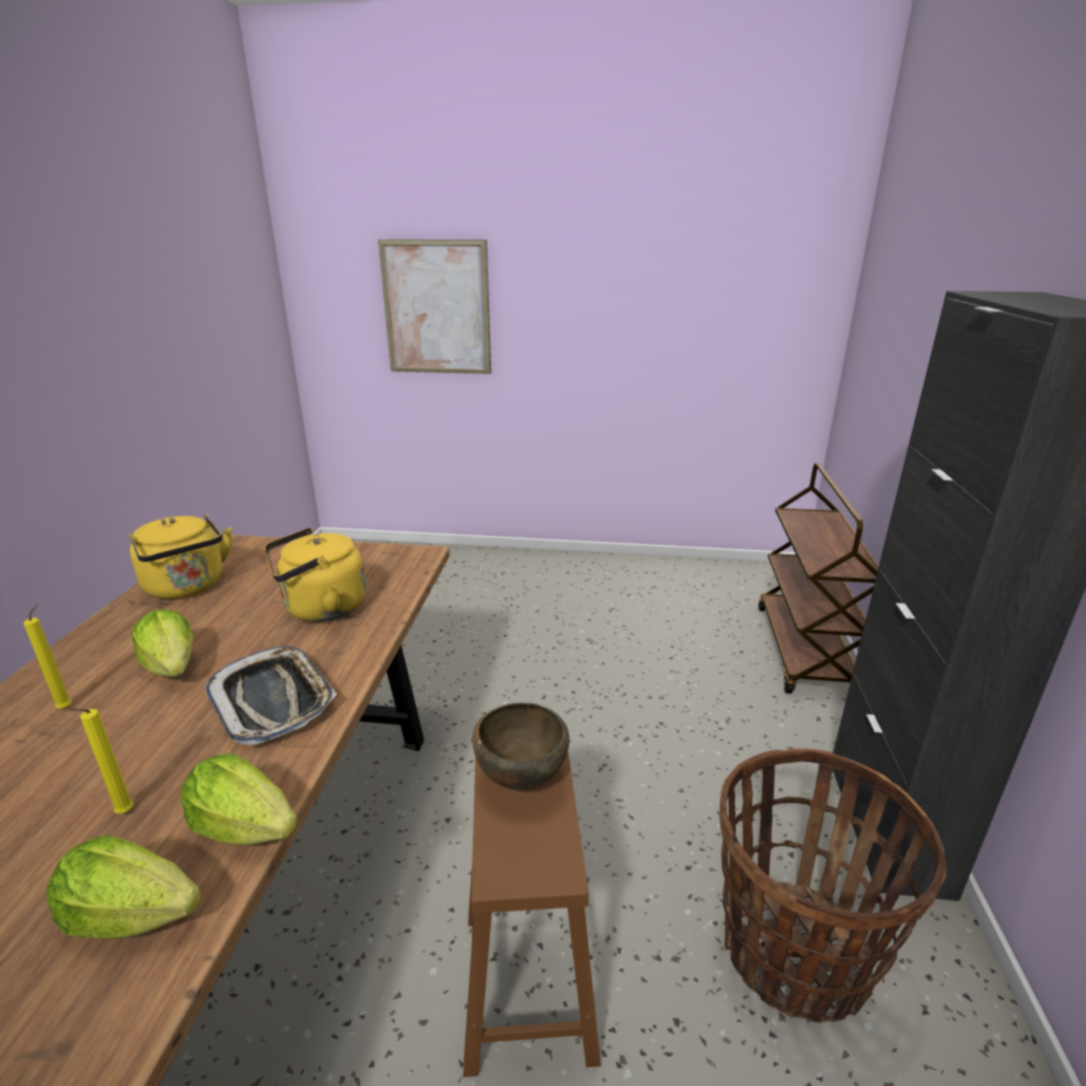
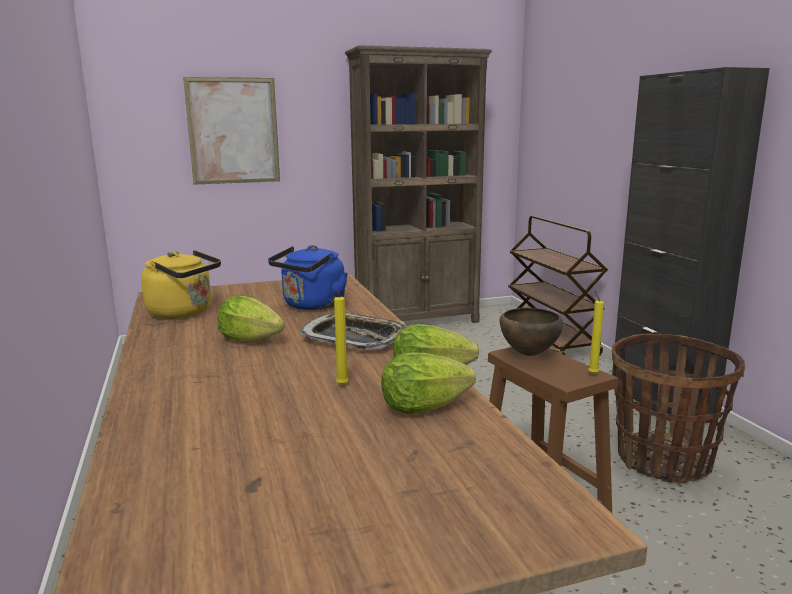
camera: 25 degrees left, 10 degrees down
(67, 707) = (203, 365): yellow candle -> yellow candle (592, 373)
(320, 609) = (311, 306): yellow kettle -> blue kettle
(652, 570) = (418, 321): none -> brown bookcase

